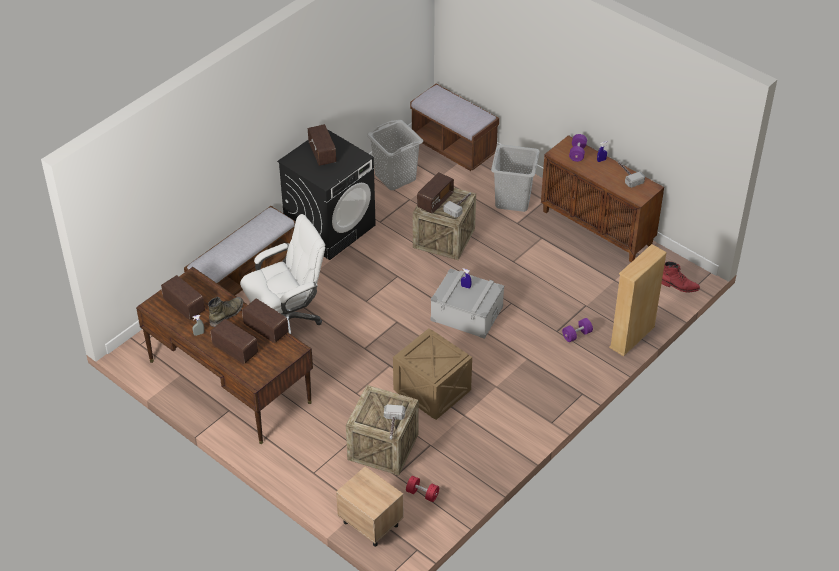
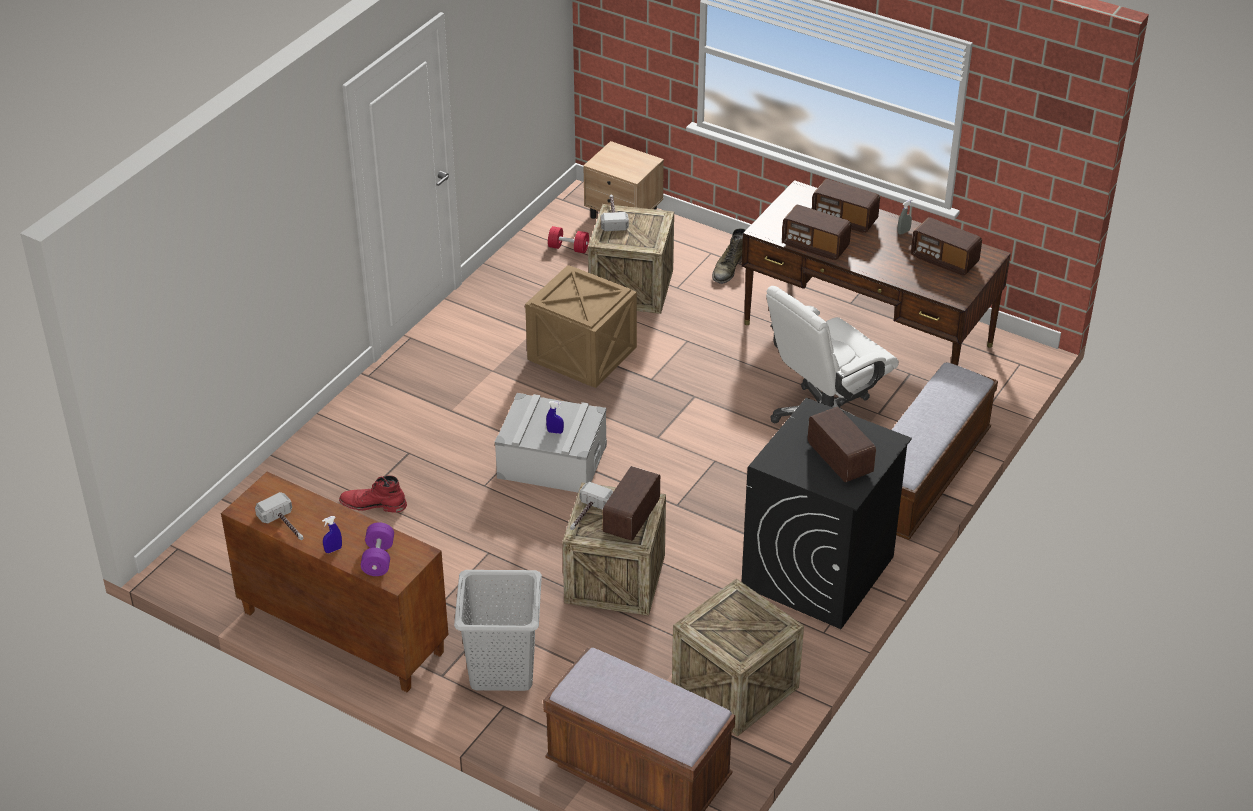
camera: 170 degrees right, 5 degrees down
(227, 314) = (878, 258): green boot -> green boot (728, 269)
(395, 177) = (735, 687): grey laundry basket -> crate
(577, 335) = (377, 451): purple dumbbell -> none
(632, 337) = (291, 458): beige bookcase -> none
(679, 285) = (206, 546): red boot -> red boot (373, 504)

